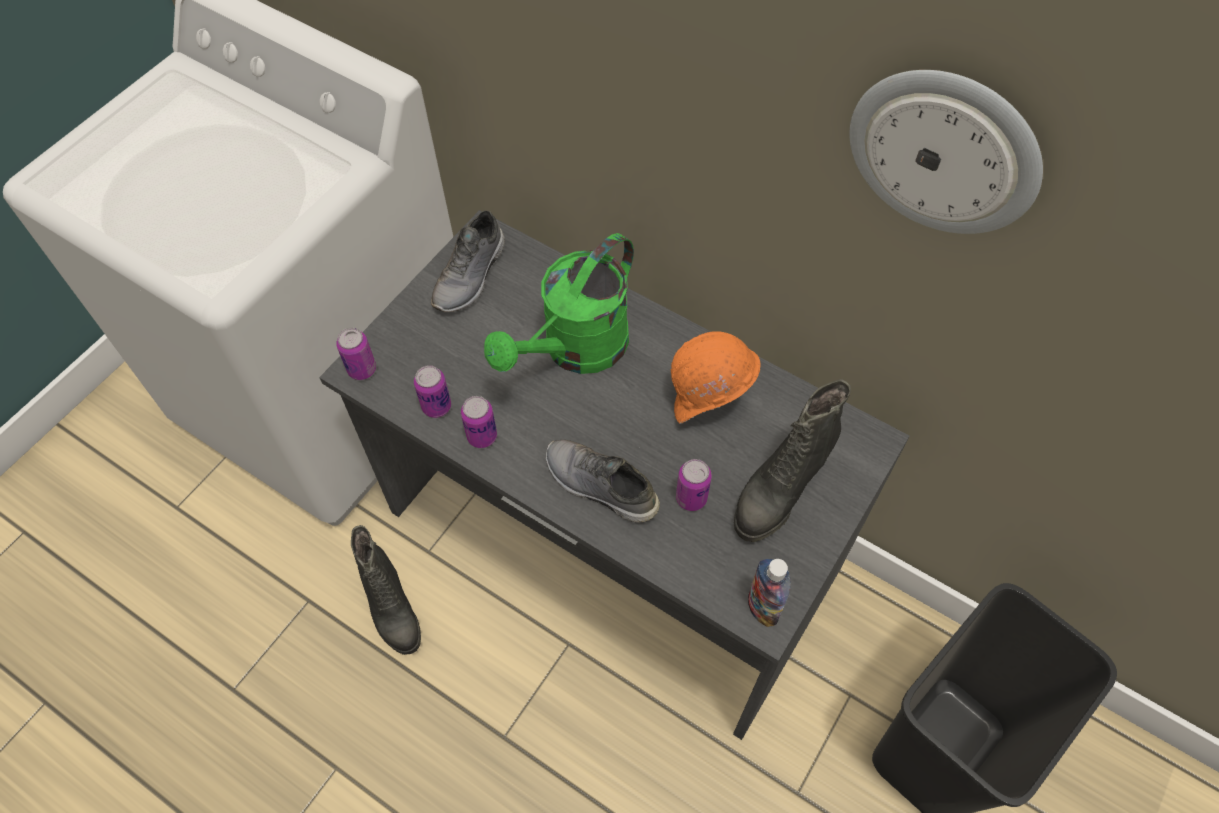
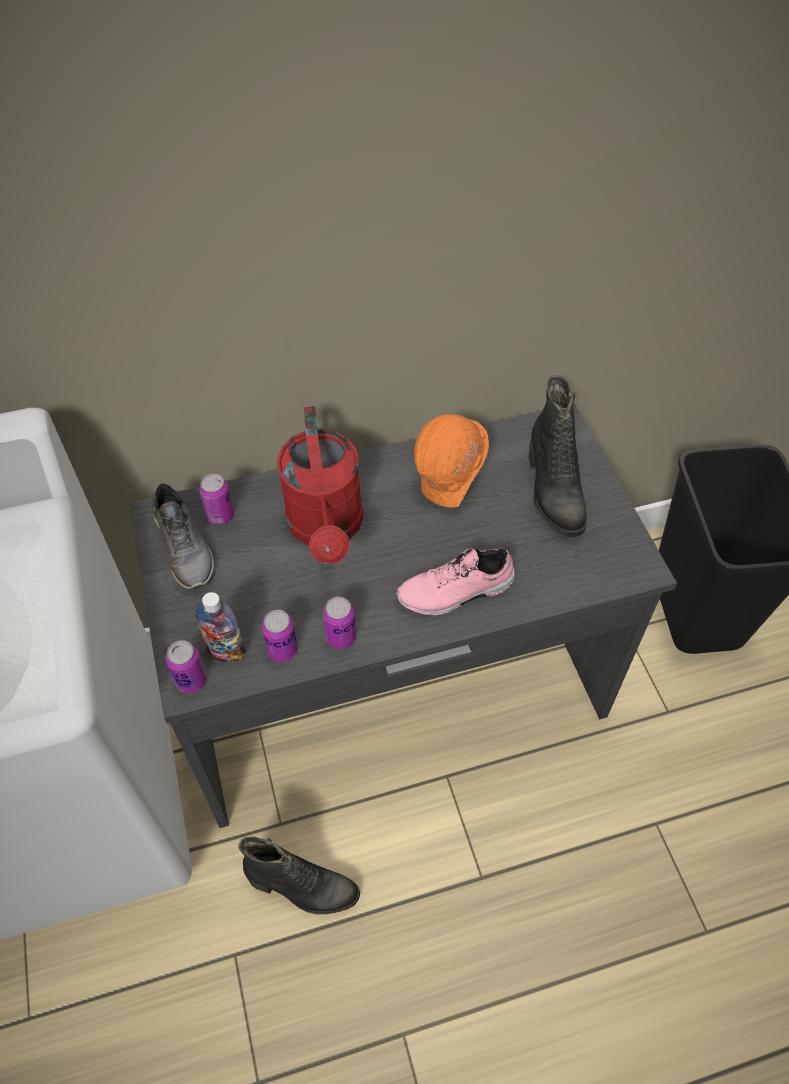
camera: 50 degrees left, 5 degrees down
(575, 351) = (327, 529): green watering can -> red watering can
(599, 487) = (456, 592): grey shoe -> pink shoe
(691, 498) = (515, 545): can -> can (220, 515)
(762, 608) = (632, 564): bottle -> bottle (226, 652)
(944, 151) = (553, 147): wall clock -> none

